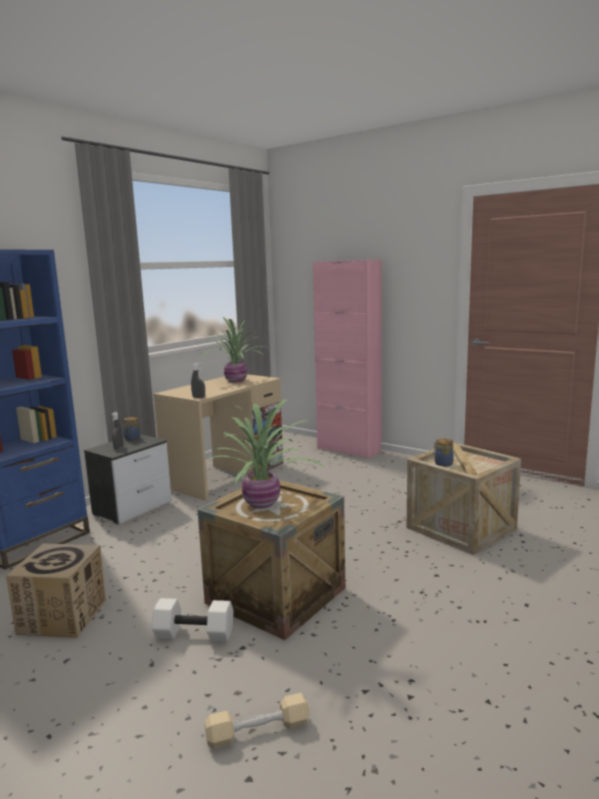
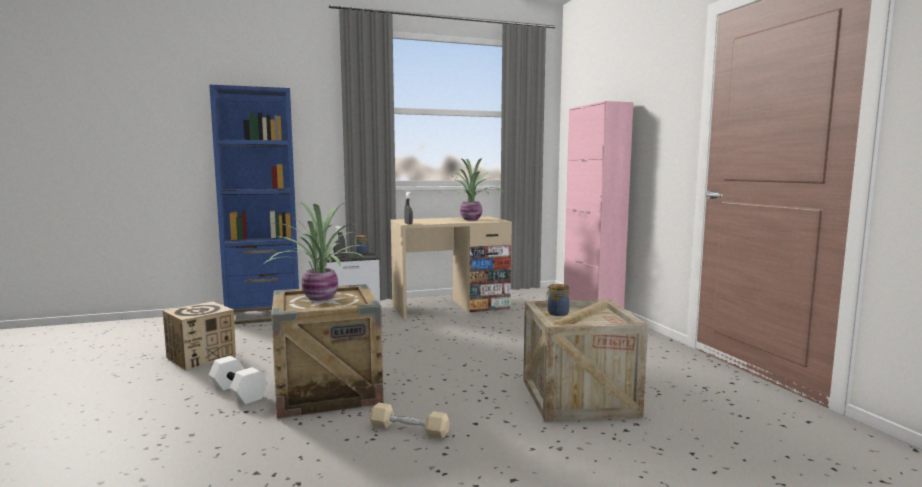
camera: 35 degrees right, 5 degrees down
(258, 731) = (156, 461): beige dumbbell -> beige dumbbell (409, 430)

